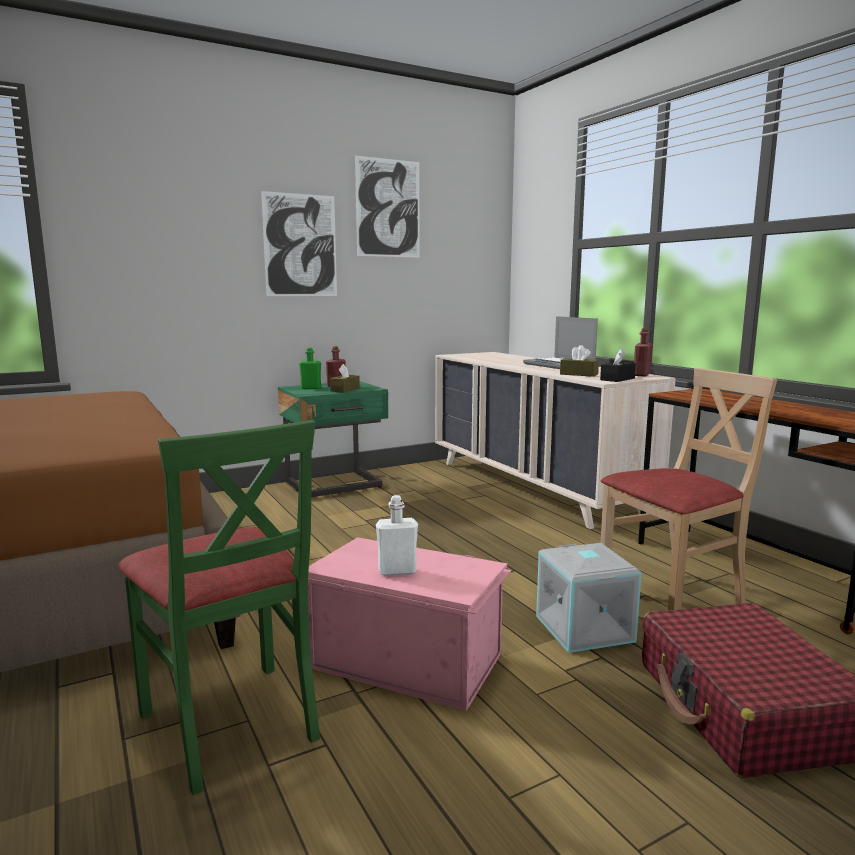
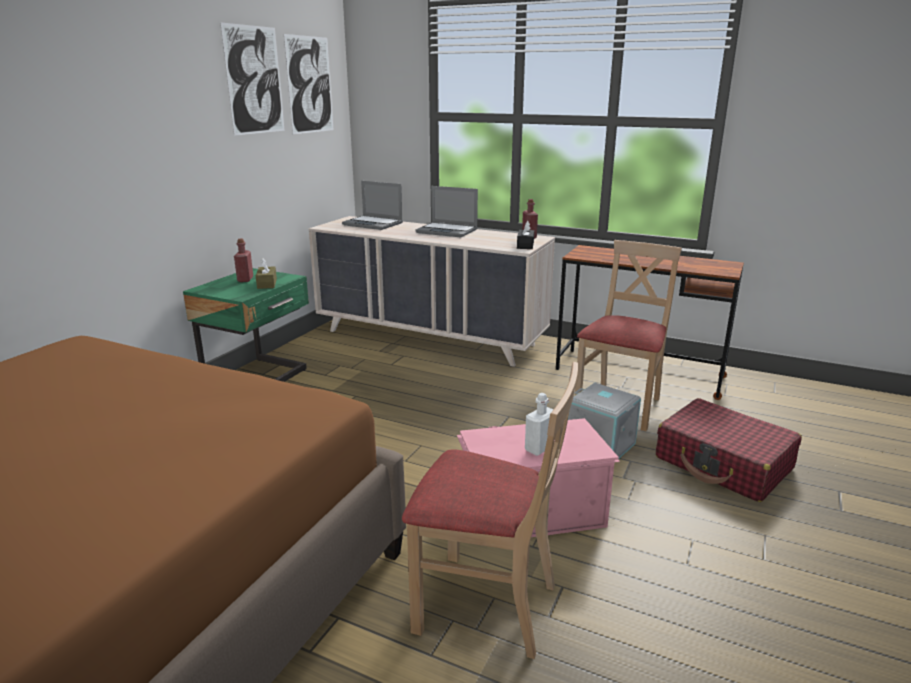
camera: 35 degrees left, 10 degrees up
(231, 723) = (486, 605): green chair -> beige chair
(300, 245) = (183, 130): picture -> picture (310, 85)
(311, 388) = (226, 287): green bottle -> none
(500, 356) = (374, 224): none -> laptop
(579, 374) = (487, 243): brown tissue box -> none

